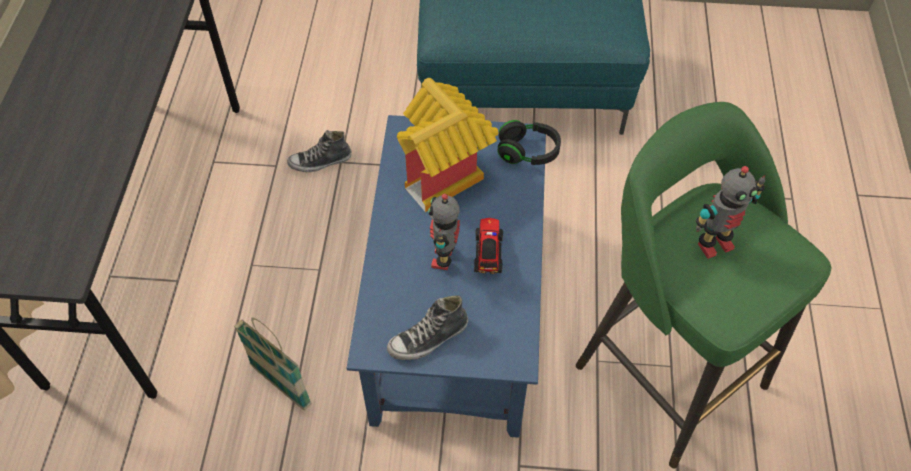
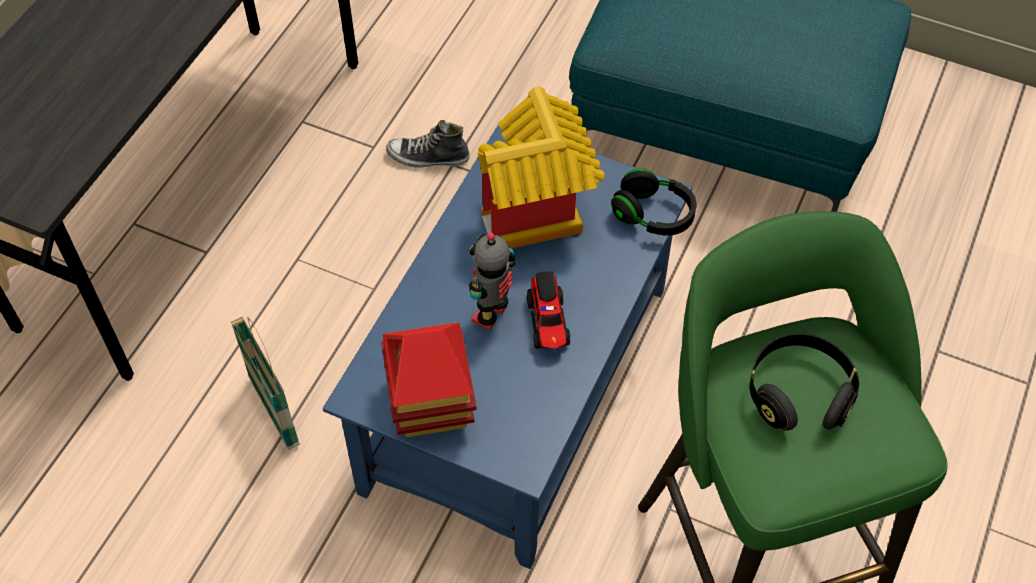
camera: 20 degrees right, 0 degrees up
(428, 339) = (431, 405): shoe -> toy house
(488, 252) = (548, 324): toy truck -> toy truck turned 150 degrees clockwise
(714, 244) = (799, 394): toy robot -> black headphones

